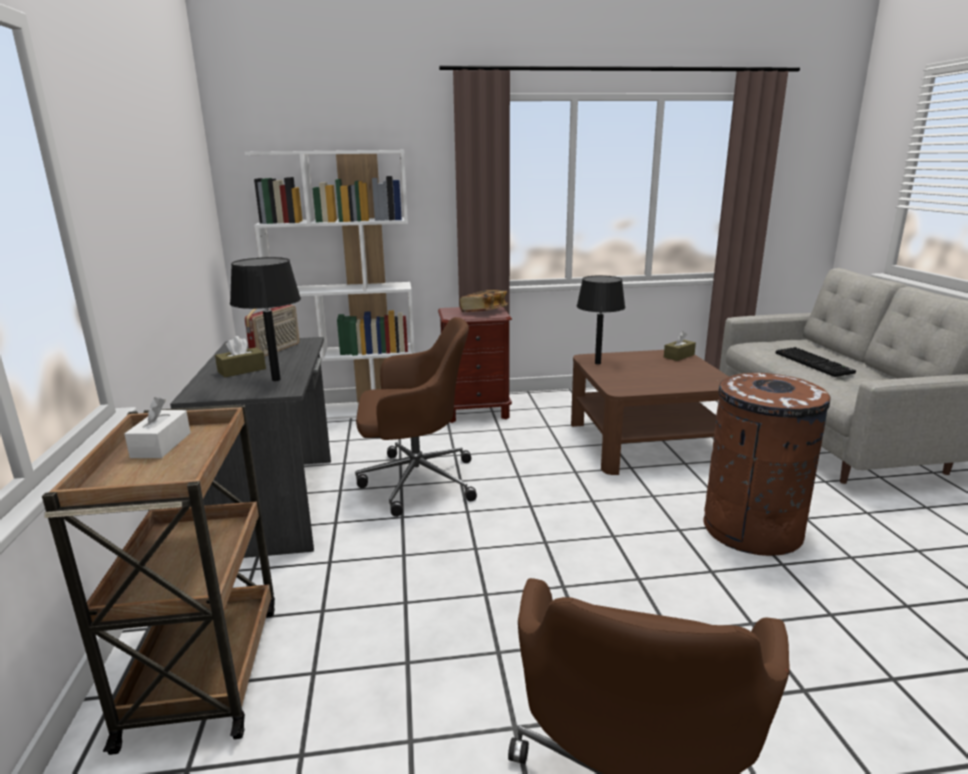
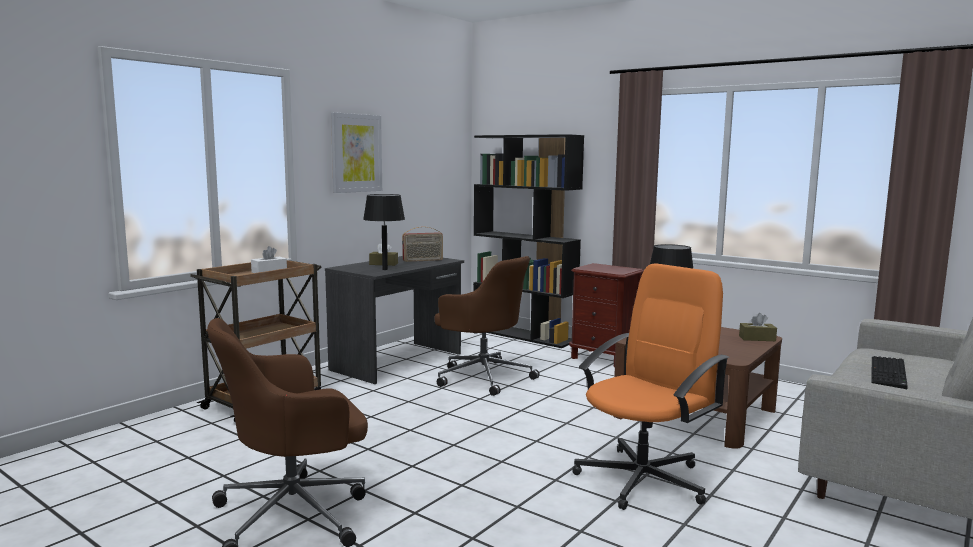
camera: 45 degrees right, 10 degrees down
(129, 190) = (356, 153): none -> picture
(351, 410) = (524, 335): white bookcase -> black bookcase
(484, 311) = (615, 269): book -> none
(751, 529) = (643, 479): brown trash can -> orange office chair

